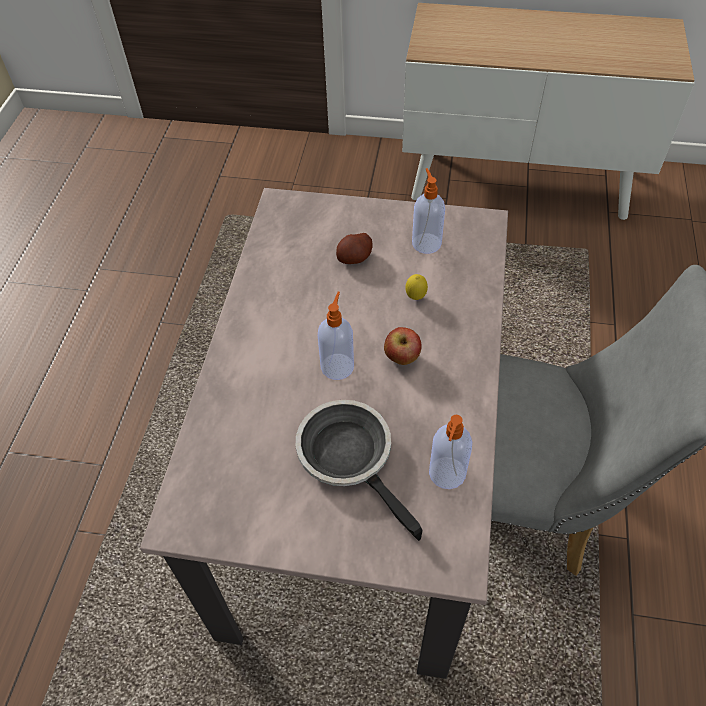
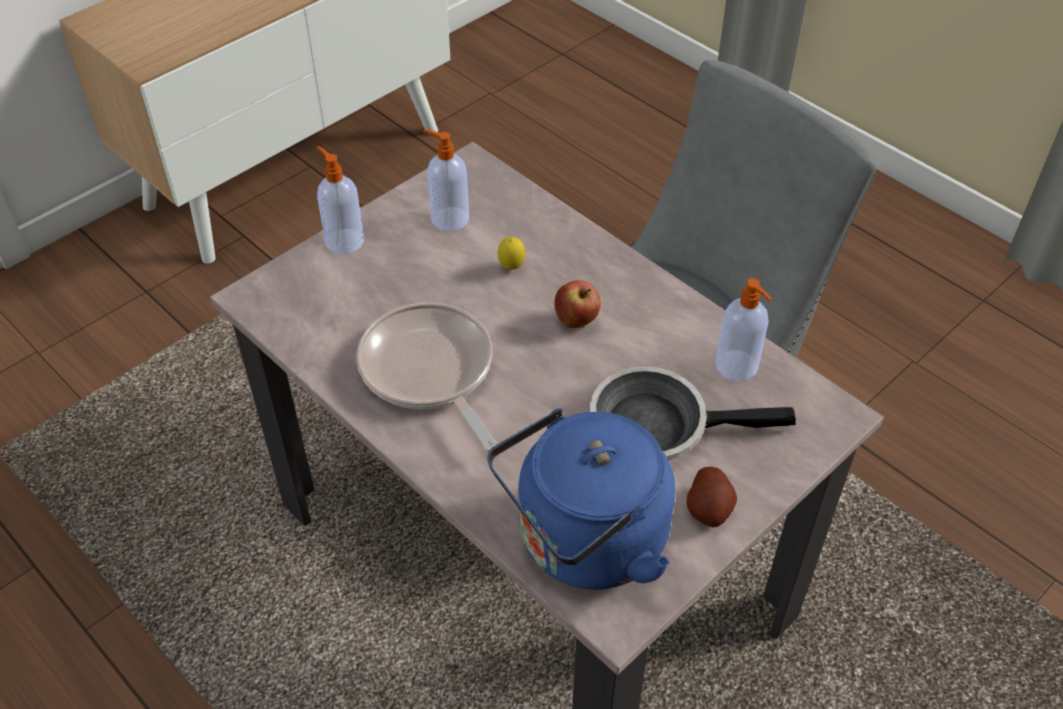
camera: 55 degrees left, 5 degrees down
(221, 473) = (584, 544): none -> blue kettle
(292, 313) = (429, 372): none -> frying pan
(337, 365) = (537, 374): soap dispenser -> soap dispenser (344, 241)
(354, 258) = (408, 281): potato -> potato (709, 508)

